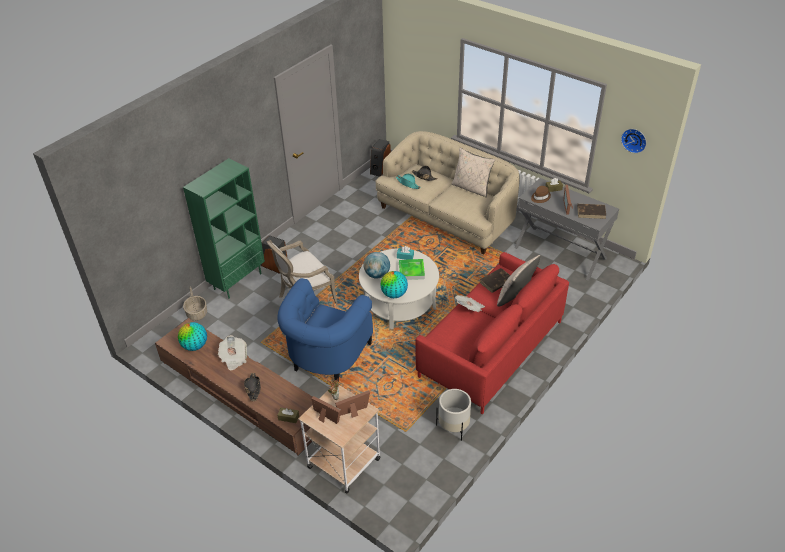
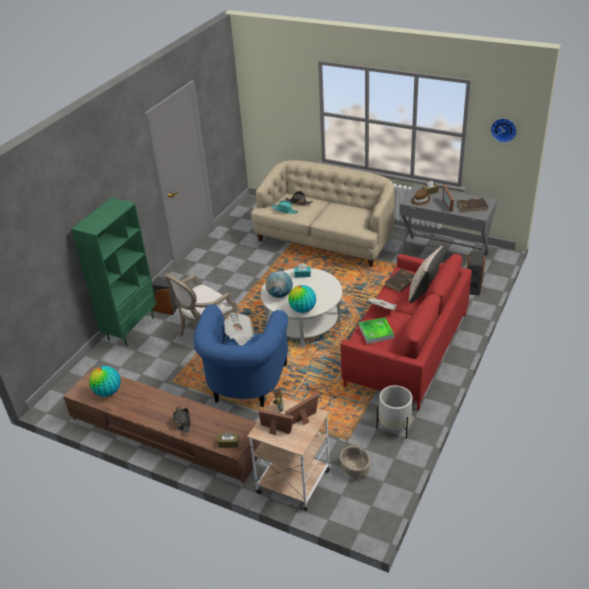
camera: 10 degrees left, 5 degrees down
(196, 313) = (96, 365): basket -> basket (354, 468)
(234, 358) = (153, 397): newspaper -> newspaper (239, 335)
(380, 169) = (246, 208): speaker -> speaker (473, 286)
(411, 271) = (313, 286): tray -> tray (376, 332)
(471, 188) = (347, 206): beige pillow -> none

